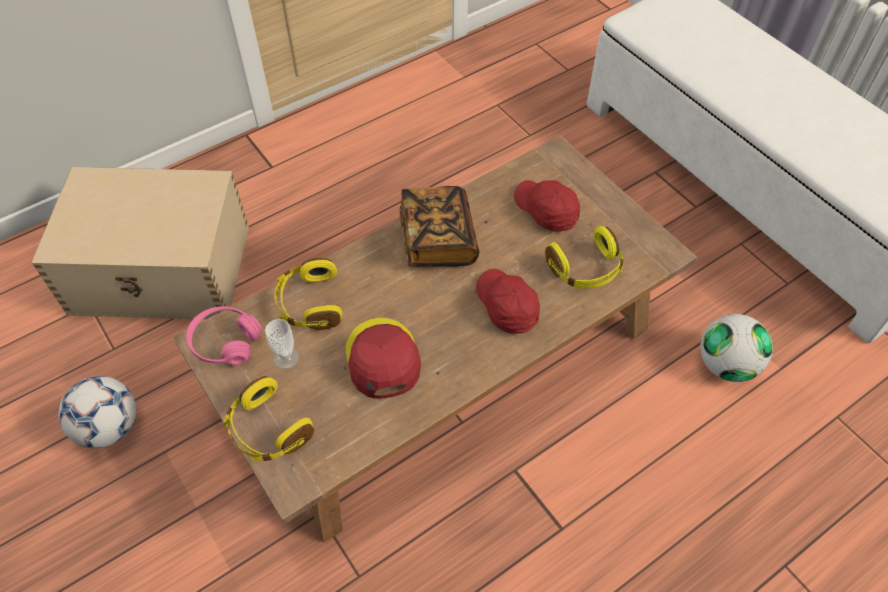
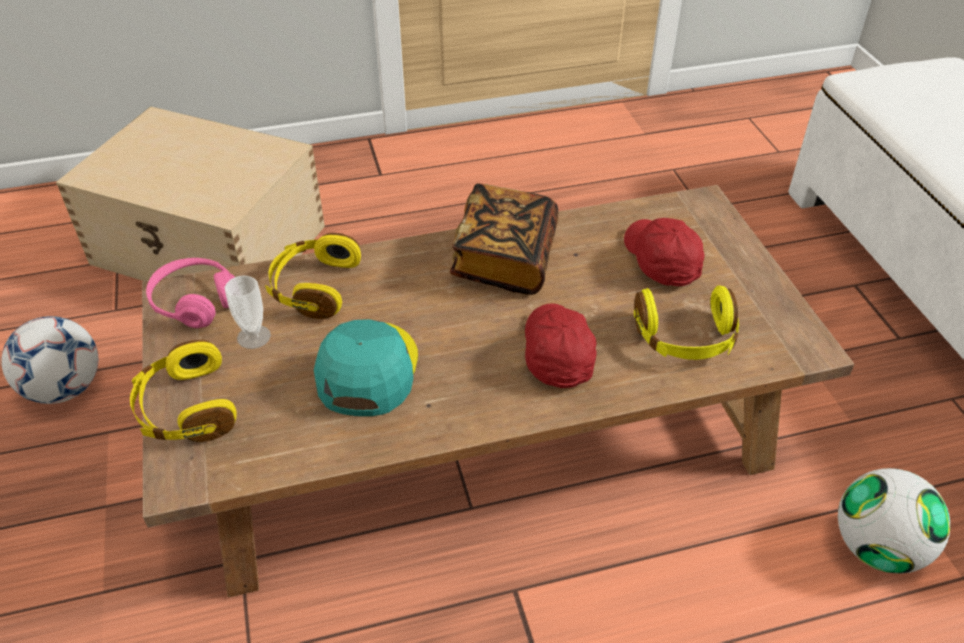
camera: 20 degrees right, 10 degrees down
(382, 359) = (367, 370): red cap -> turquoise cap

